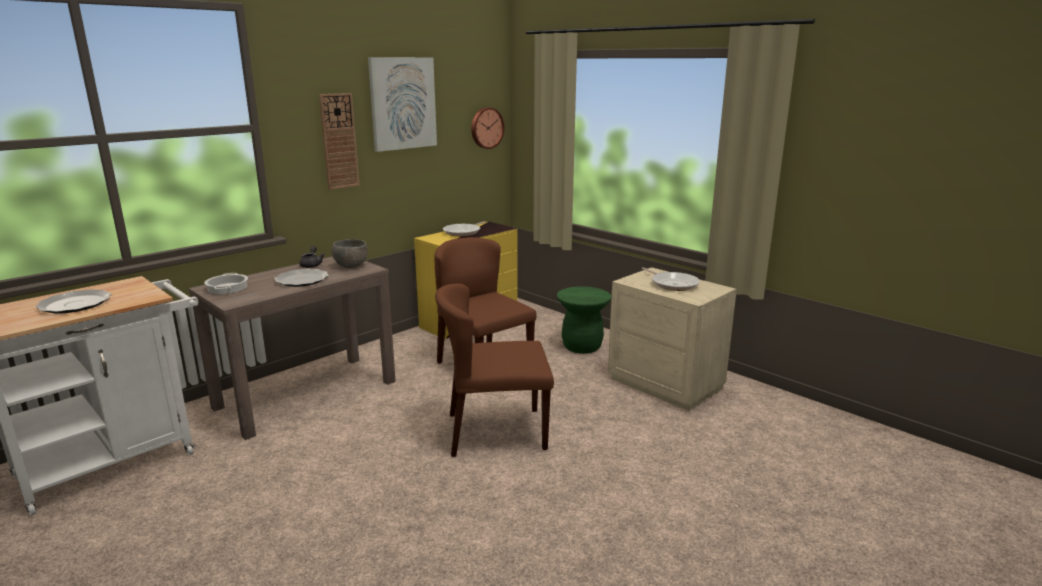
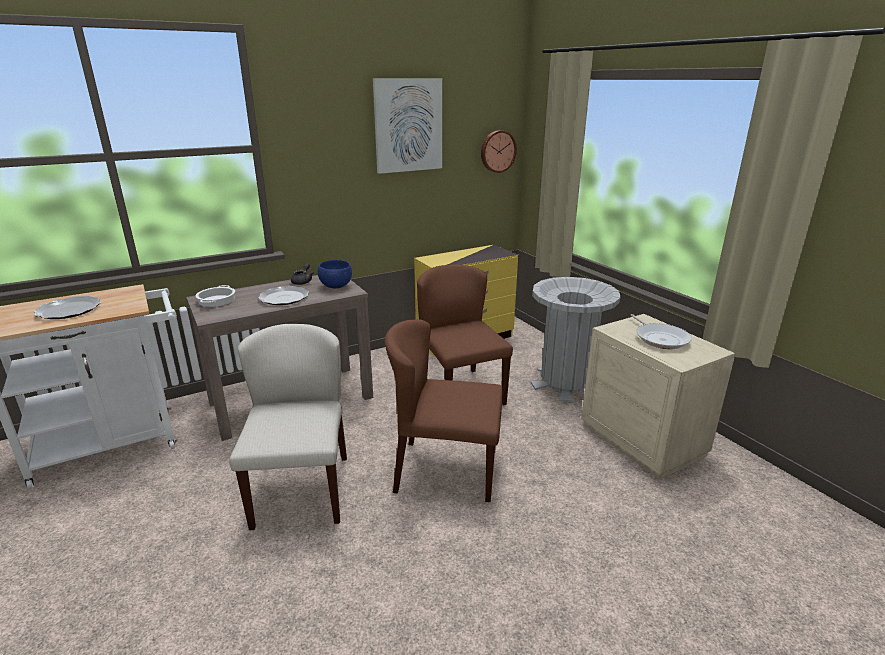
camera: 15 degrees right, 5 degrees up
(339, 141) = (340, 162): wall clock -> none
(351, 266) = (335, 286): grey bowl -> blue bowl
(356, 468) = (301, 490): none -> beige chair
(463, 232) = (463, 255): frying pan -> none
(582, 346) = (565, 382): green stool -> grey trash can

